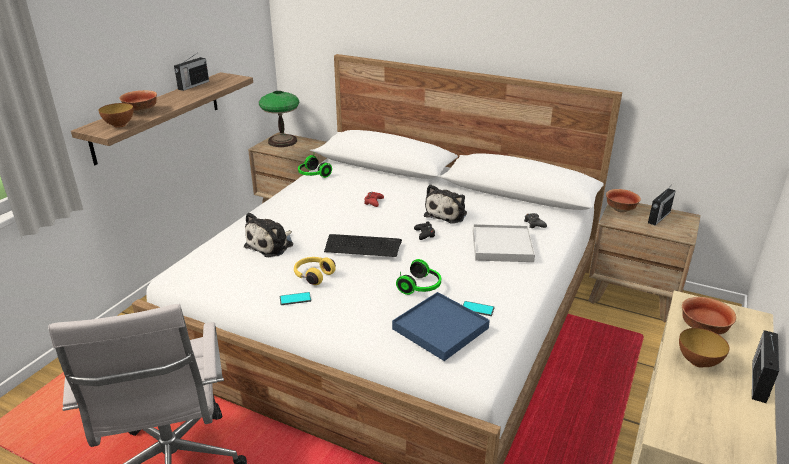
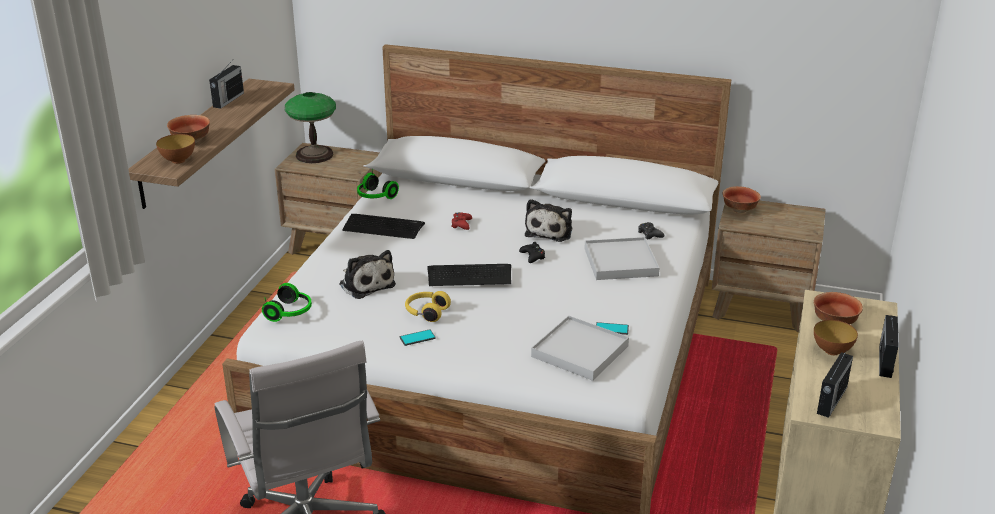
camera: 10 degrees left, 0 degrees up
(271, 245) = (366, 284): plush toy -> plush toy turned 60 degrees counterclockwise
(308, 199) = (383, 227): none -> keyboard
(421, 287) = (547, 313): headphones -> headphones (291, 313)
(440, 328) = (580, 351): blue tray -> white tray
(658, 217) = (781, 215): radio -> radio (831, 401)

